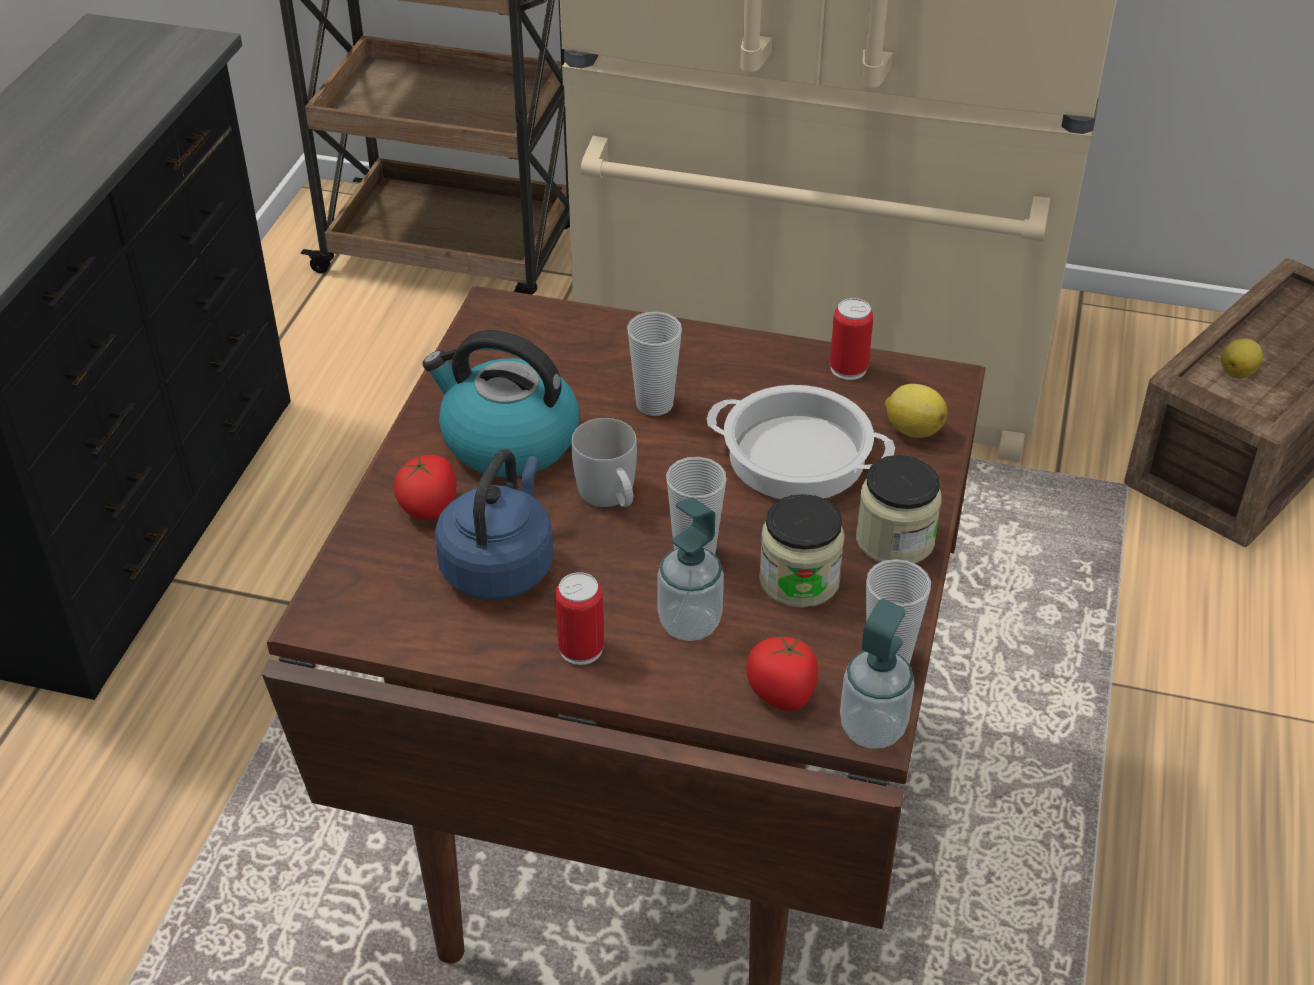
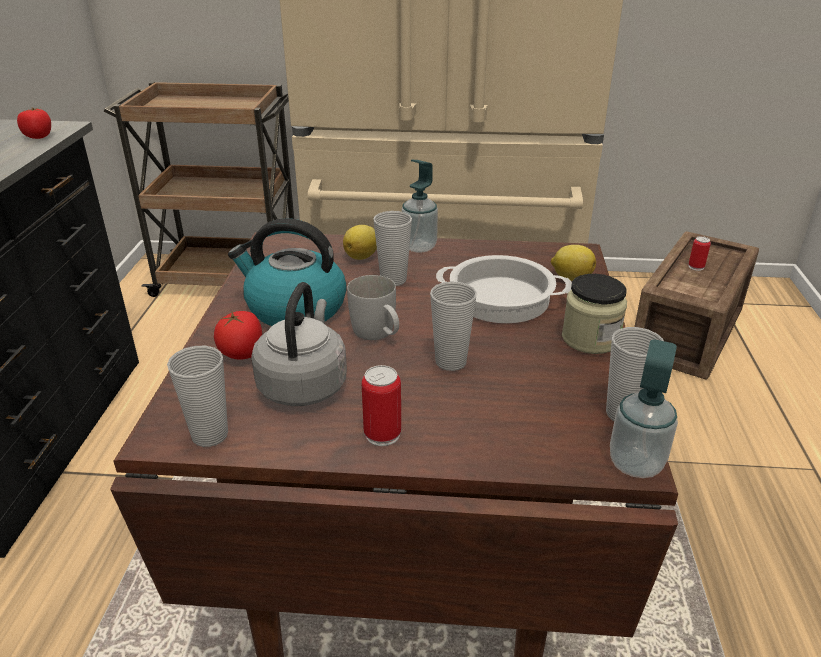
camera: 10 degrees left, 10 degrees down
(378, 623) = (210, 435): none -> cup
(500, 565) = (304, 384): blue kettle -> grey kettle
(689, 623) = (463, 406): soap dispenser -> soap dispenser (419, 247)
(782, 693) = (553, 446): tomato -> tomato (38, 136)
(799, 580) = (534, 370): jar -> none
(848, 368) = (514, 251): can -> can (696, 267)
(1238, 372) = (686, 283): lemon -> lemon (362, 256)

